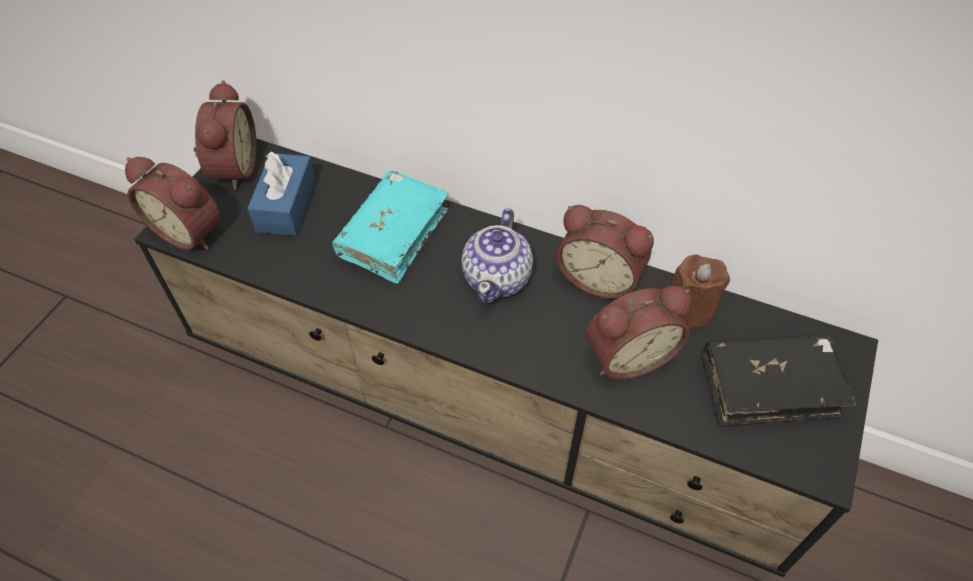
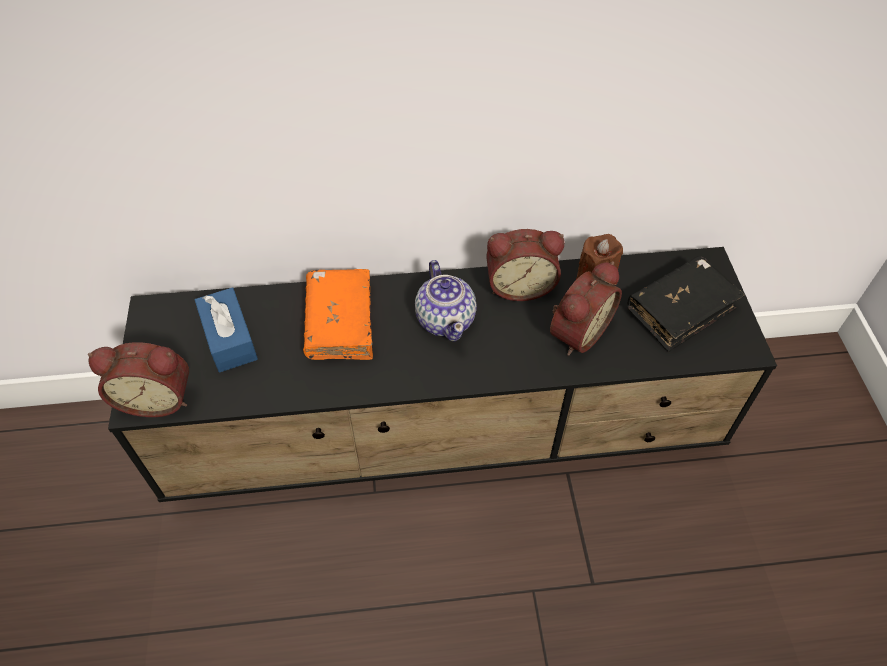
camera: 30 degrees left, 0 degrees up
(232, 168) = (154, 329): alarm clock -> none
(393, 235) = (340, 322): turquoise book -> orange book

